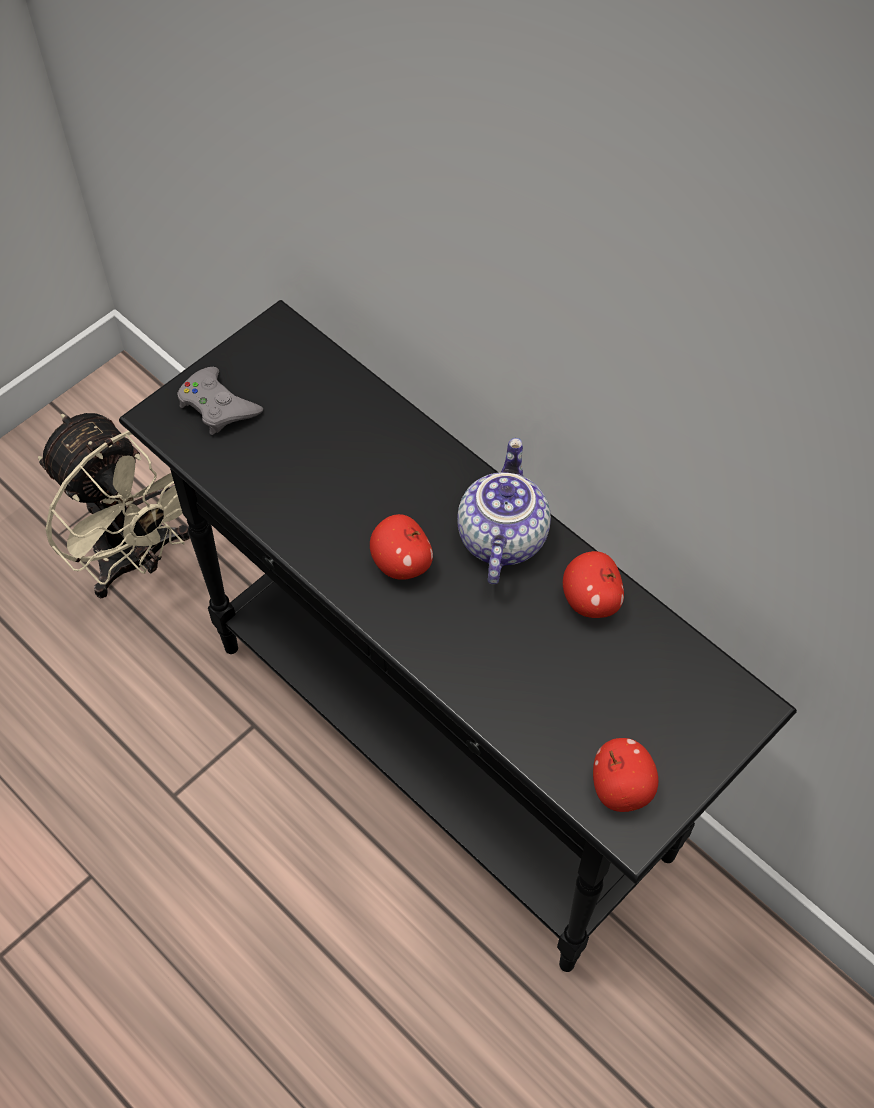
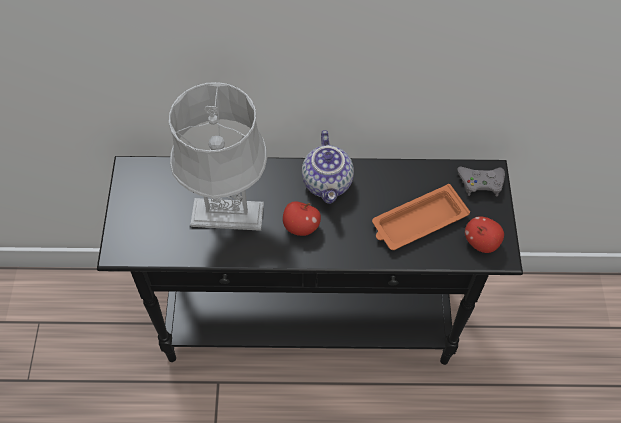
camera: 45 degrees left, 0 degrees up
(139, 559) = (83, 356): beige fan -> none
(217, 406) = (141, 225): grey game controller -> grey game controller (481, 182)
(330, 475) = (228, 214): none -> grey table lamp
(500, 536) = (328, 183): teapot -> teapot turned 150 degrees counterclockwise
(563, 685) = (418, 222): none -> orange tray
(591, 600) = (391, 180): apple -> none

